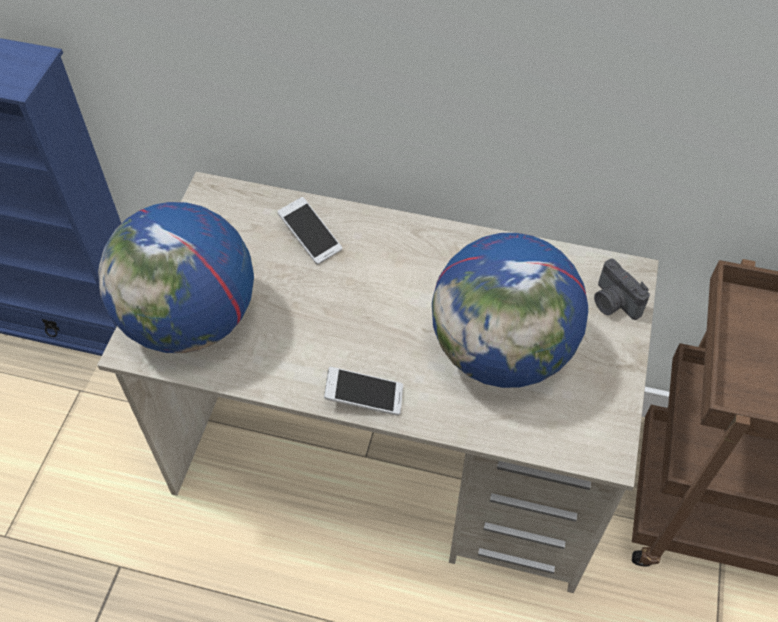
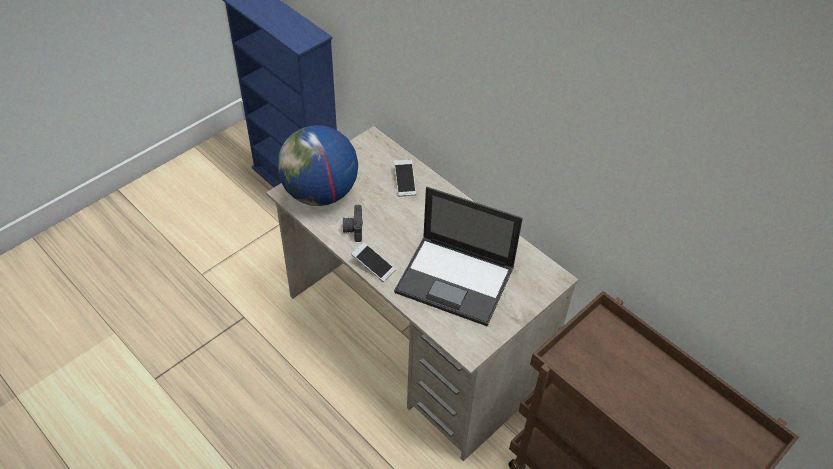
camera: 30 degrees right, 5 degrees down
(502, 352) = (456, 280): globe -> laptop
(613, 303) = (534, 287): camera -> camera (353, 229)

